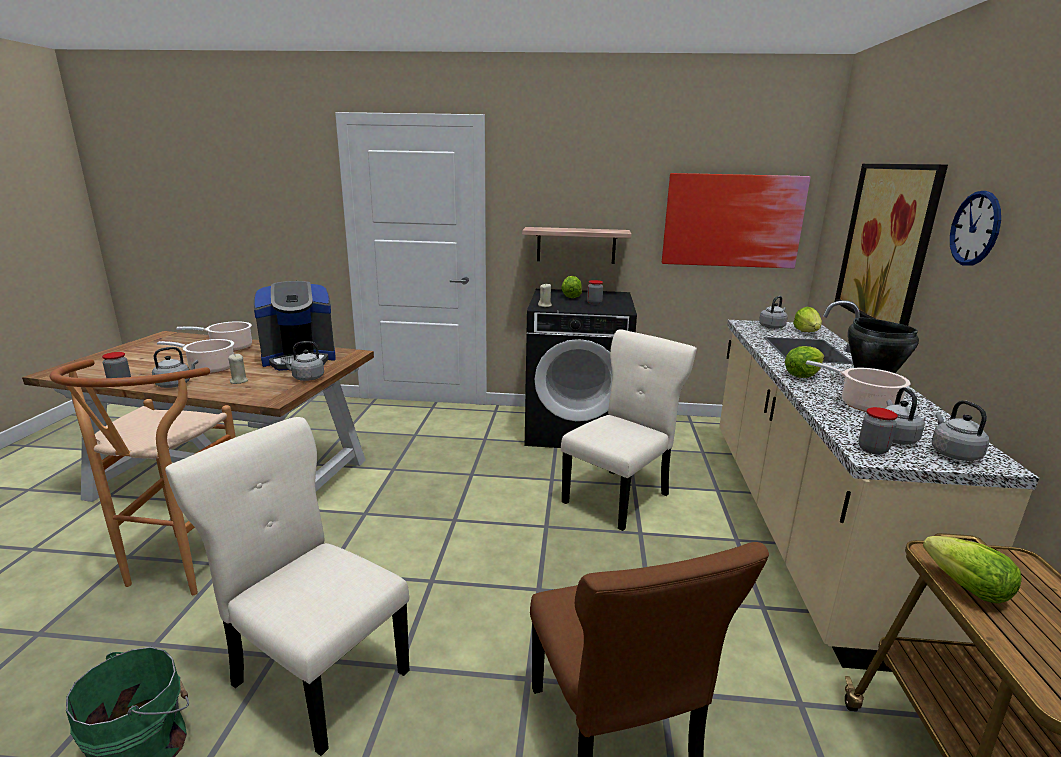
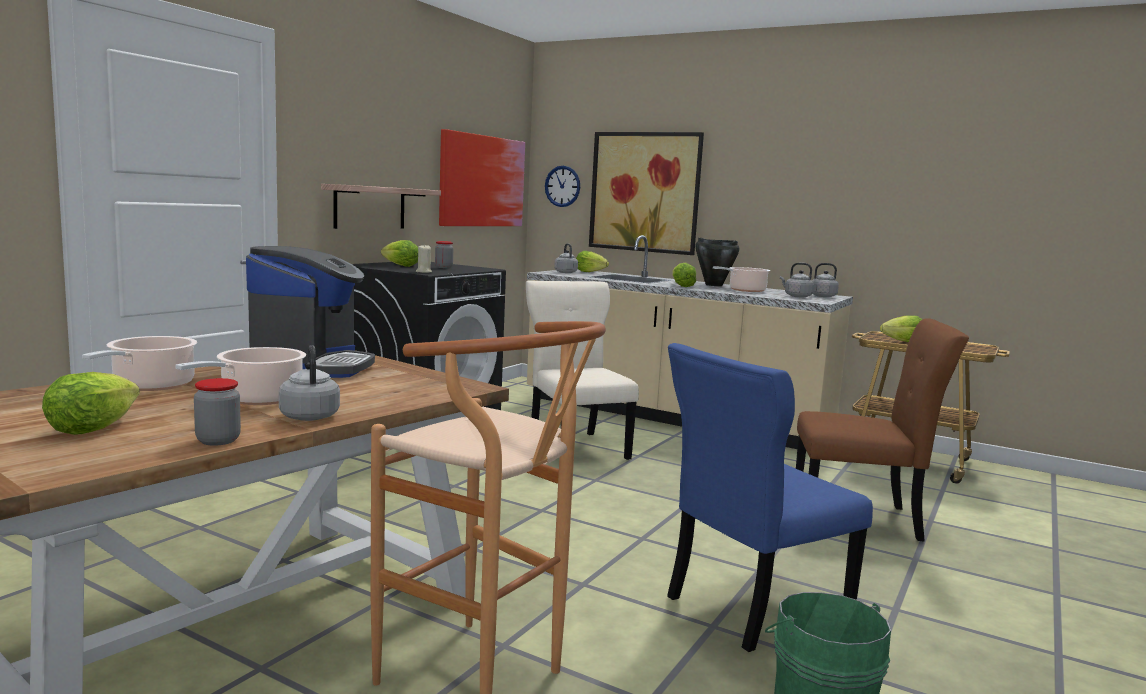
camera: 65 degrees left, 10 degrees down
(139, 361) = (91, 429): none -> lettuce
(239, 381) = (361, 392): beige candle -> none
(306, 378) = (408, 372): grey kettle -> none
(316, 674) = (752, 607): beige chair -> blue chair
(872, 449) = (810, 300): jar -> none
(975, 228) = (744, 172): wall clock -> wall clock (562, 186)

